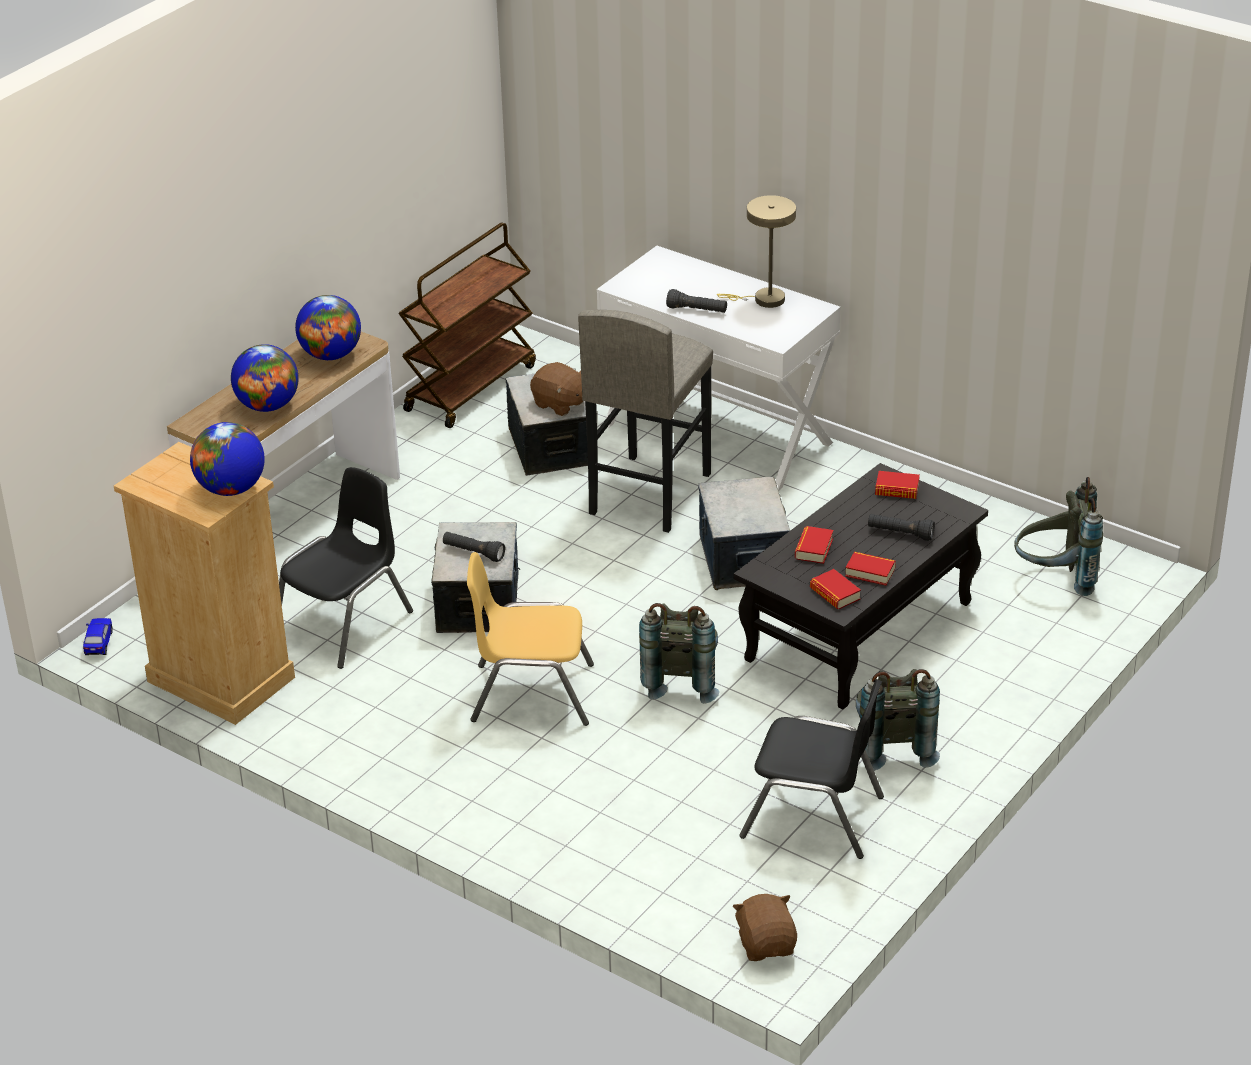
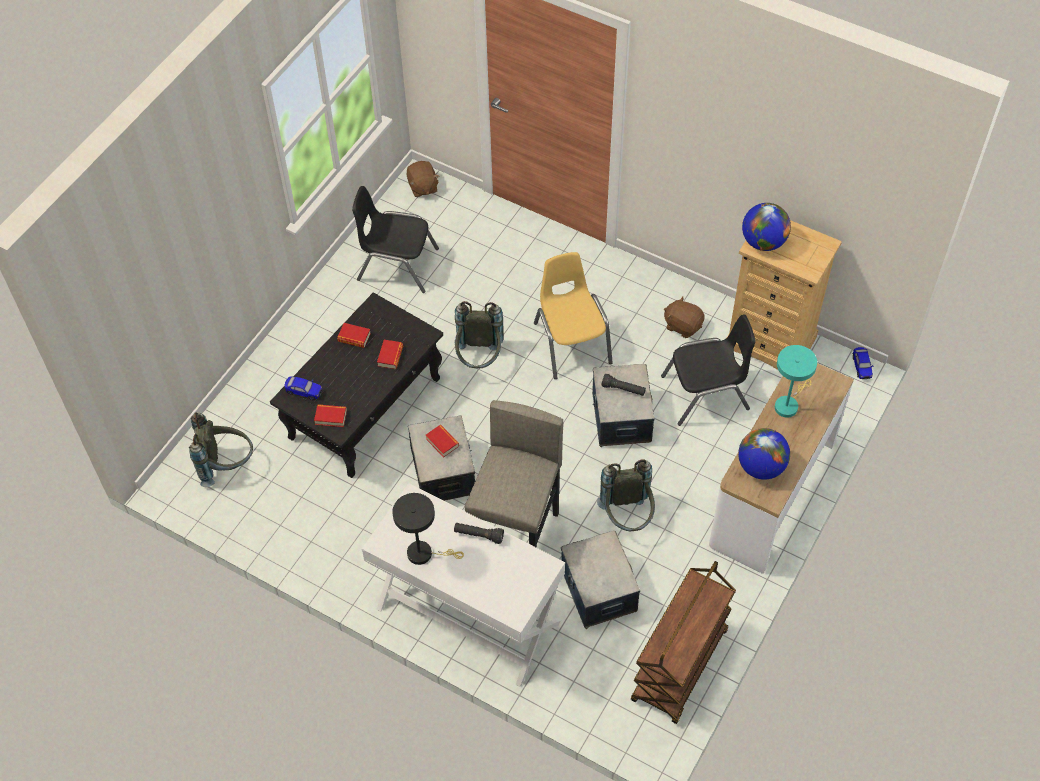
camera: 175 degrees right, 20 degrees up
(268, 406) = (788, 404): globe -> turquoise table lamp
(345, 623) = (706, 394): black chair -> black chair turned 135 degrees counterclockwise
(532, 693) = (571, 343): yellow chair -> yellow chair turned 105 degrees counterclockwise
(559, 404) = (590, 557): brown plush toy -> brown plush toy (683, 325)
(763, 300) = (424, 553): beige table lamp -> black table lamp
(835, 594) = (377, 318): book -> book (442, 442)
(892, 746) = (349, 316): grey backpack -> grey backpack (627, 517)
(900, 533) = (332, 374): black flashlight -> none
(939, 517) = (304, 391): none -> toy car

